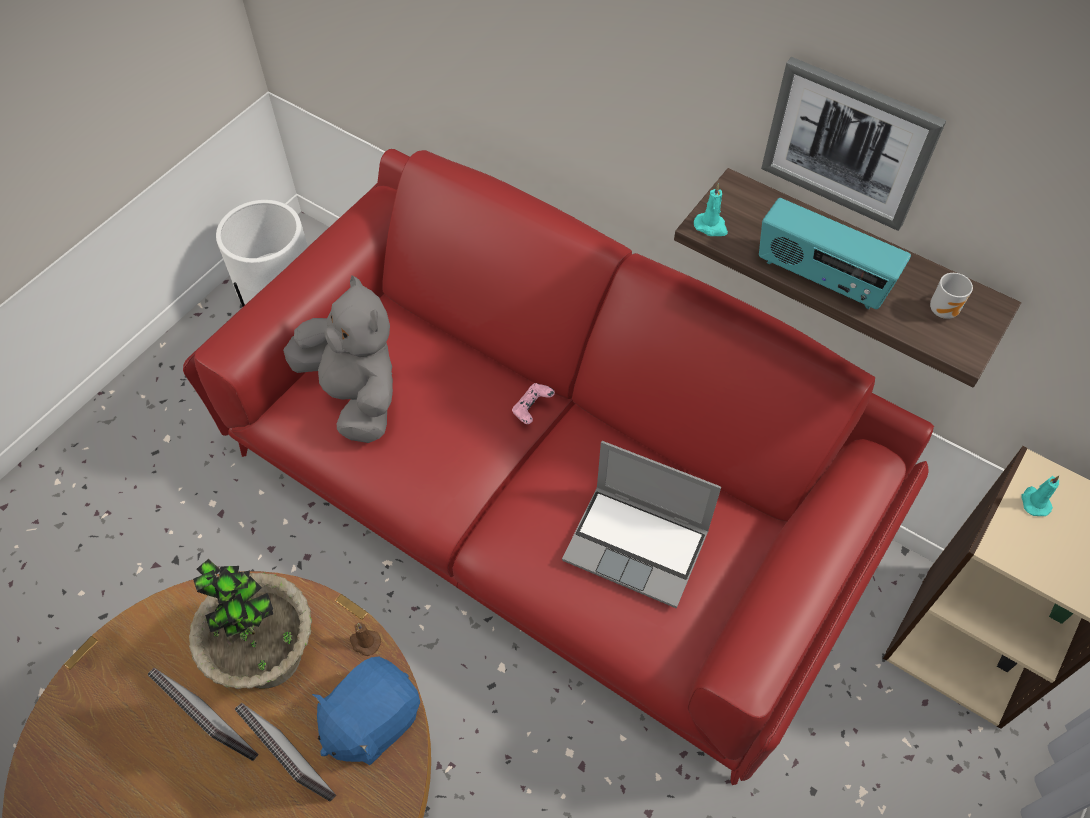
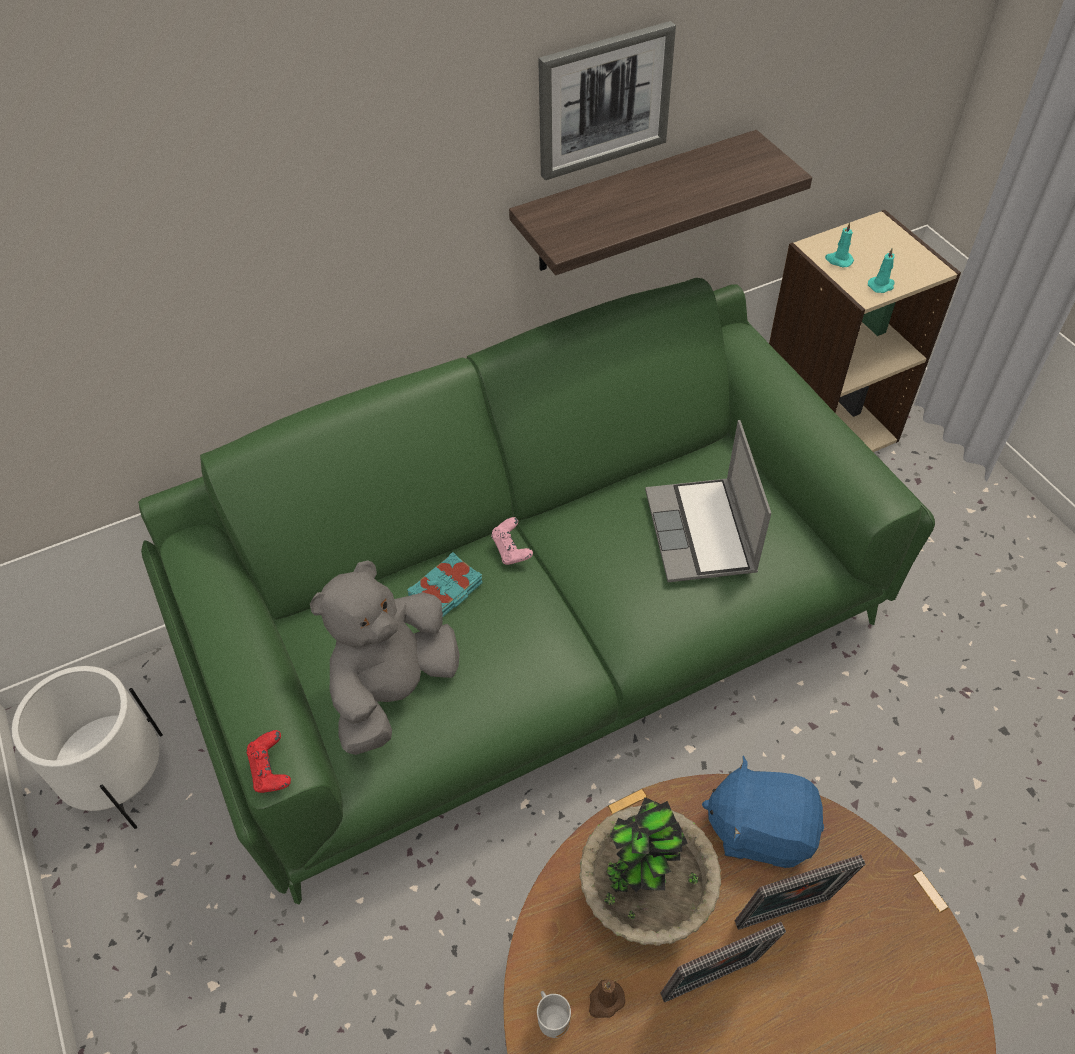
camera: 60 degrees left, 5 degrees down
(221, 346) = (271, 770): none -> red game controller
(355, 395) = (393, 690): grey plush toy -> grey plush toy turned 45 degrees counterclockwise
(364, 642) = (674, 803): brown candle -> brown candle (605, 1001)
(371, 720) = (760, 829): blue plush toy -> blue plush toy turned 120 degrees clockwise
(463, 384) = (446, 591): none -> turquoise book
(547, 502) = (542, 635): red sofa -> green sofa
(638, 545) = (702, 533): laptop -> laptop turned 120 degrees clockwise
(711, 226) = (568, 242): turquoise candle -> turquoise candle (881, 285)
(821, 279) = (668, 208): radio -> none
(945, 310) = (741, 164): mug -> mug (554, 1019)

